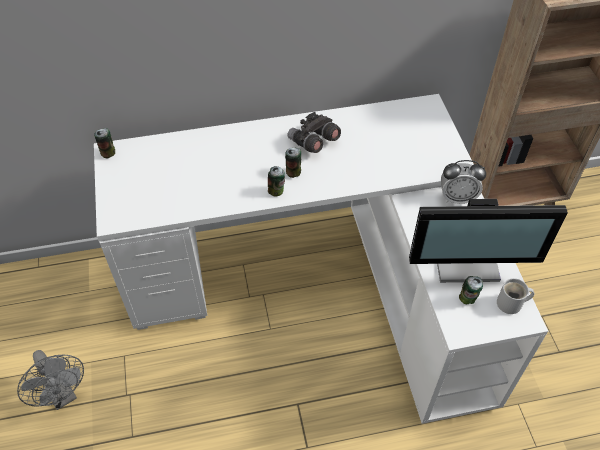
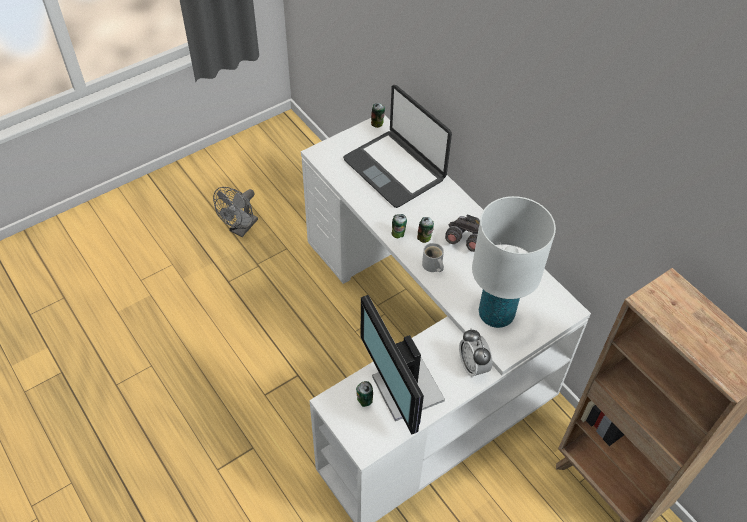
camera: 65 degrees right, 0 degrees up
(185, 161) = (395, 169): none -> laptop
(414, 154) = (496, 314): none -> white table lamp
(511, 304) = (375, 435): white mug -> white mug (432, 266)

